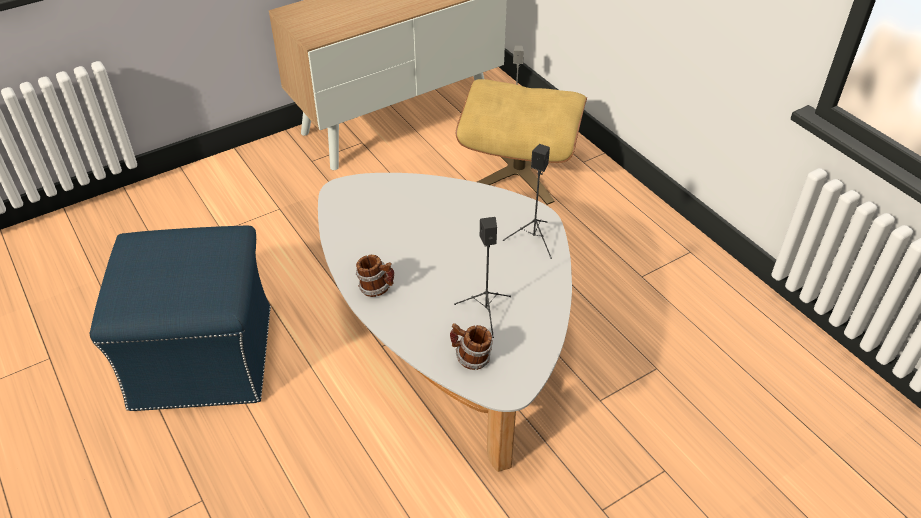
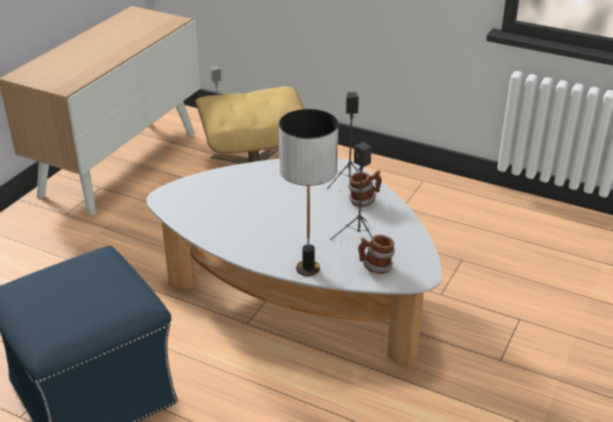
camera: 30 degrees left, 10 degrees down
(377, 288) = (261, 250): mug -> mug (363, 201)
(403, 330) = (308, 269): none -> table lamp

